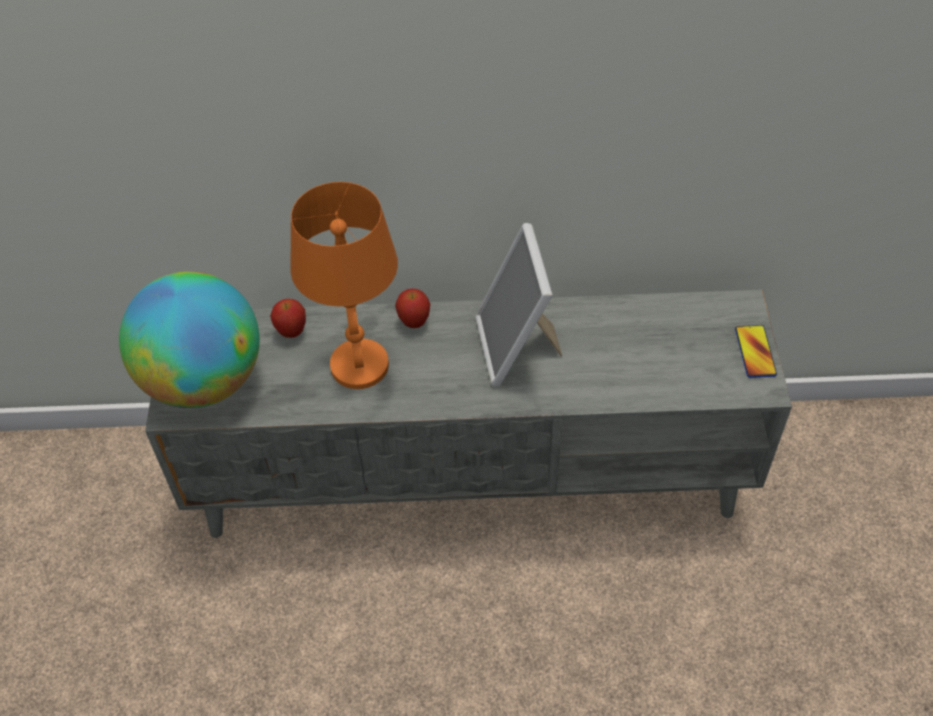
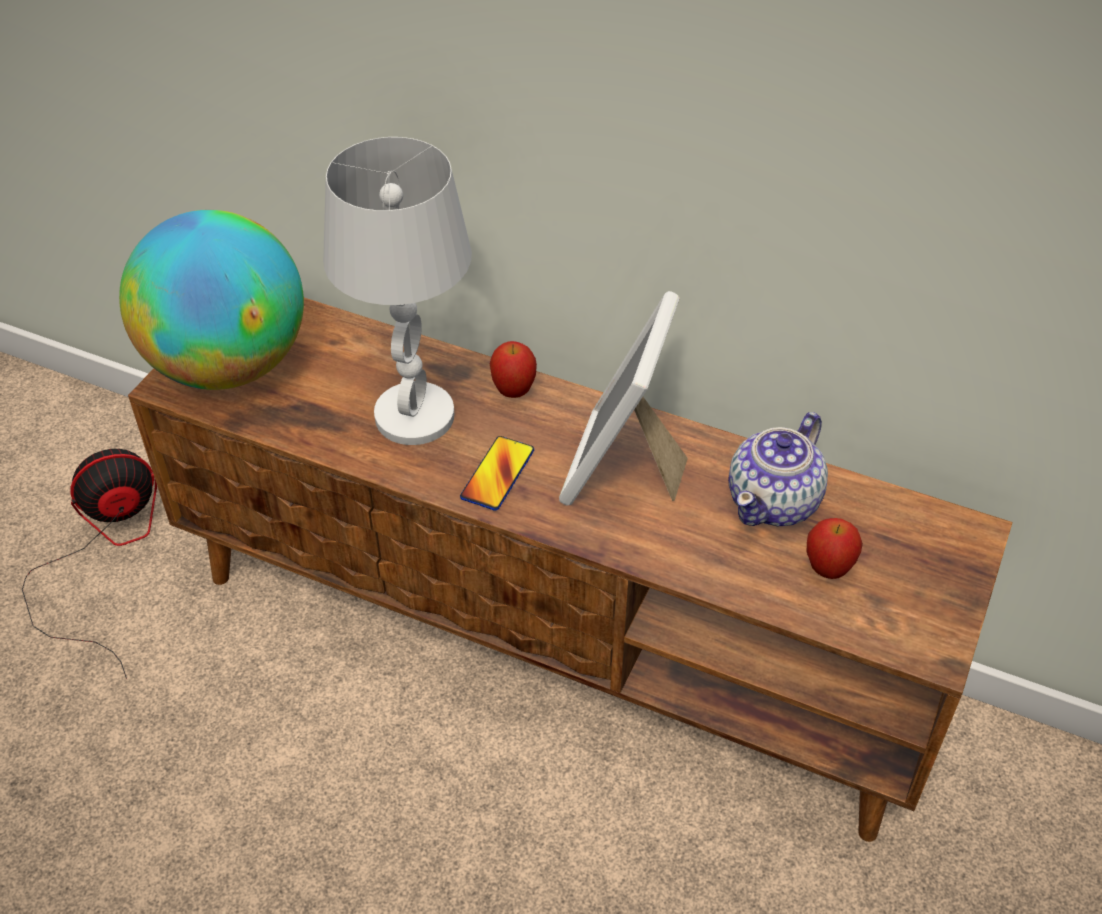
camera: 25 degrees right, 5 degrees down
(117, 551) = (105, 553): none -> fan
(291, 332) = (362, 349): apple -> apple (828, 569)
(359, 365) = (414, 415): orange table lamp -> white table lamp
(472, 475) = (555, 639): grey tv stand -> brown tv stand
(621, 331) = (775, 501): none -> teapot
(755, 352) = (950, 599): phone -> phone (498, 474)

